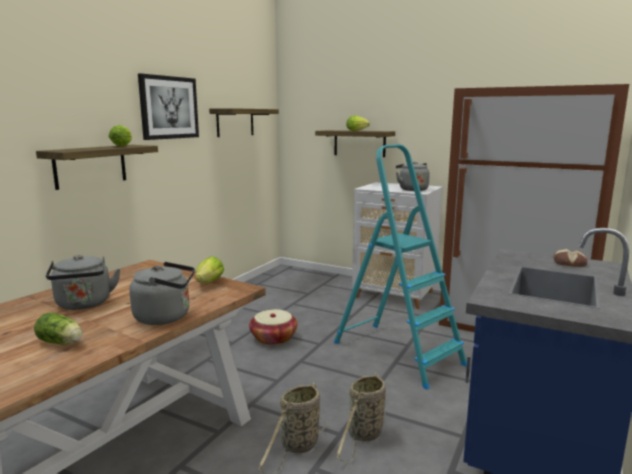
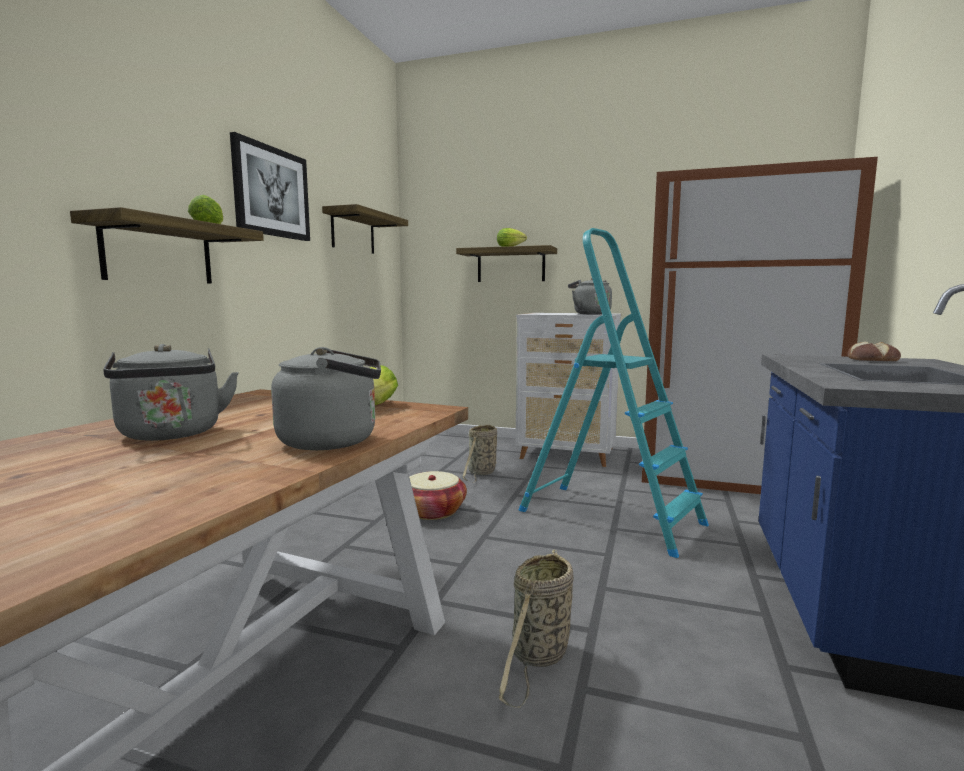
camera: 10 degrees left, 5 degrees down
(62, 343) = (147, 482): lettuce -> none
(364, 435) = (628, 628): basket -> basket (481, 473)

